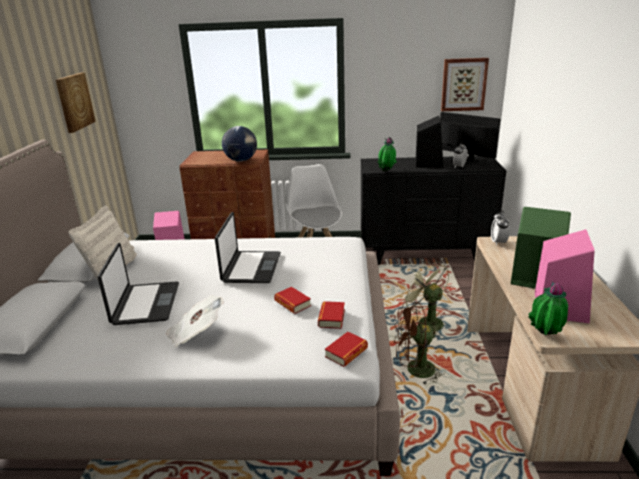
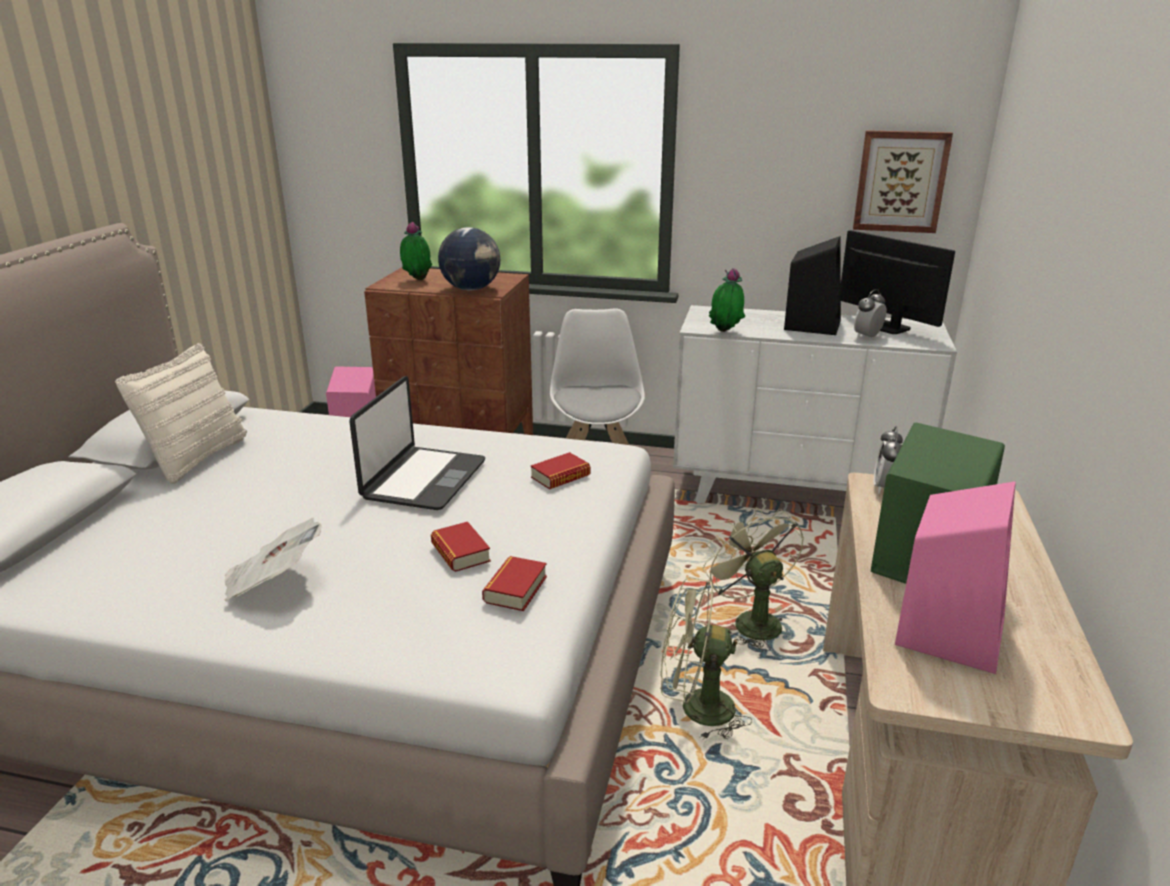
camera: 10 degrees right, 0 degrees up
(74, 102) = (200, 165): picture -> none
(145, 304) = (219, 519): laptop -> none
(346, 353) = (511, 658): book -> book (560, 476)
(414, 370) = (695, 709): brown fan -> green fan
(424, 255) = (793, 495): black dresser -> white dresser
(544, 336) = (888, 685): potted plant -> potted plant (417, 280)

